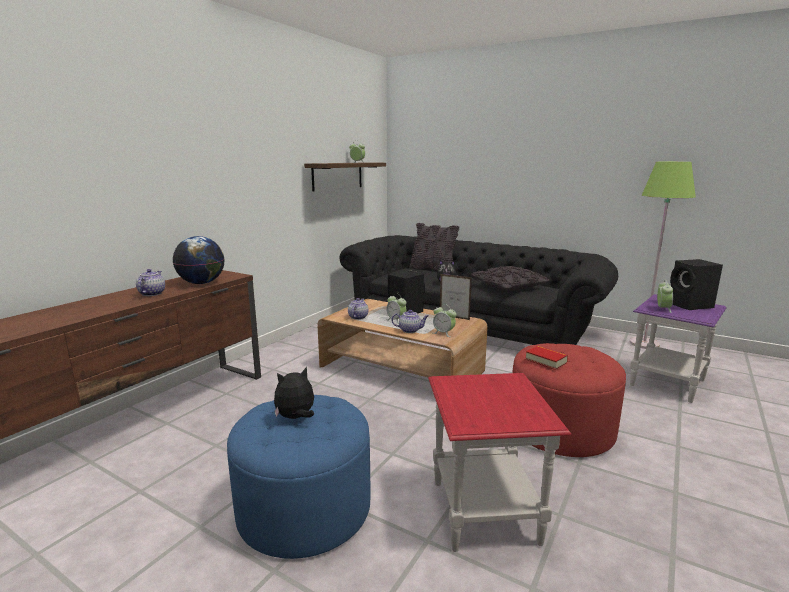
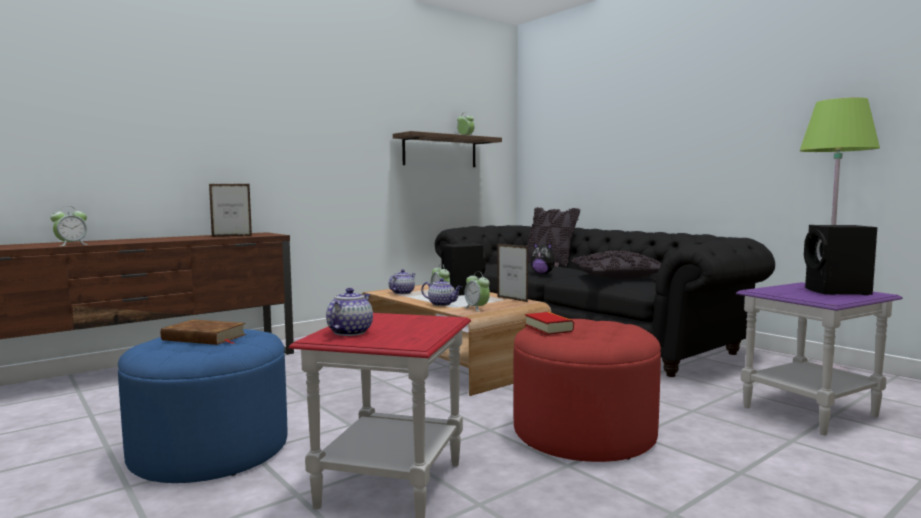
camera: 20 degrees right, 10 degrees down
(152, 293) = (175, 238): teapot -> teapot (350, 332)
(202, 283) = (232, 236): globe -> picture frame
(296, 418) = (204, 337): plush toy -> brown book
(663, 309) = (782, 292): alarm clock -> alarm clock (71, 245)

